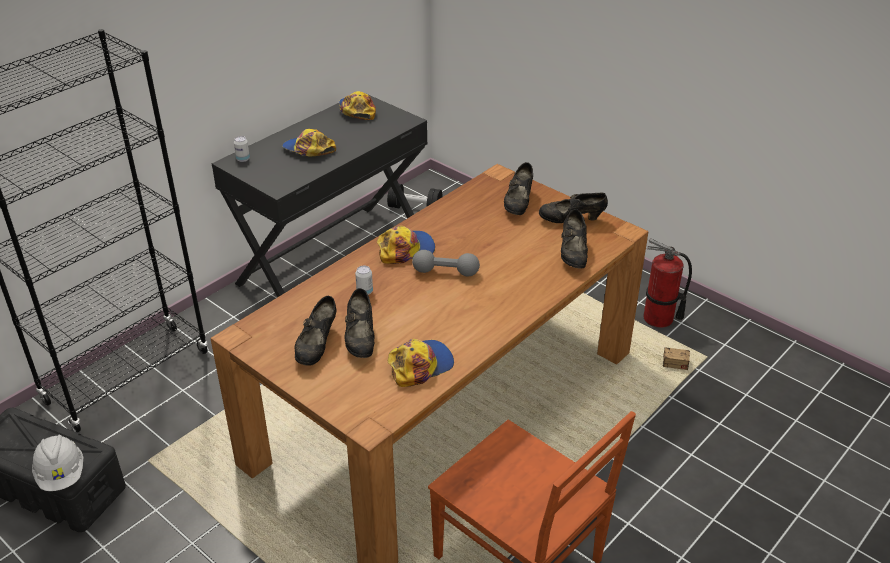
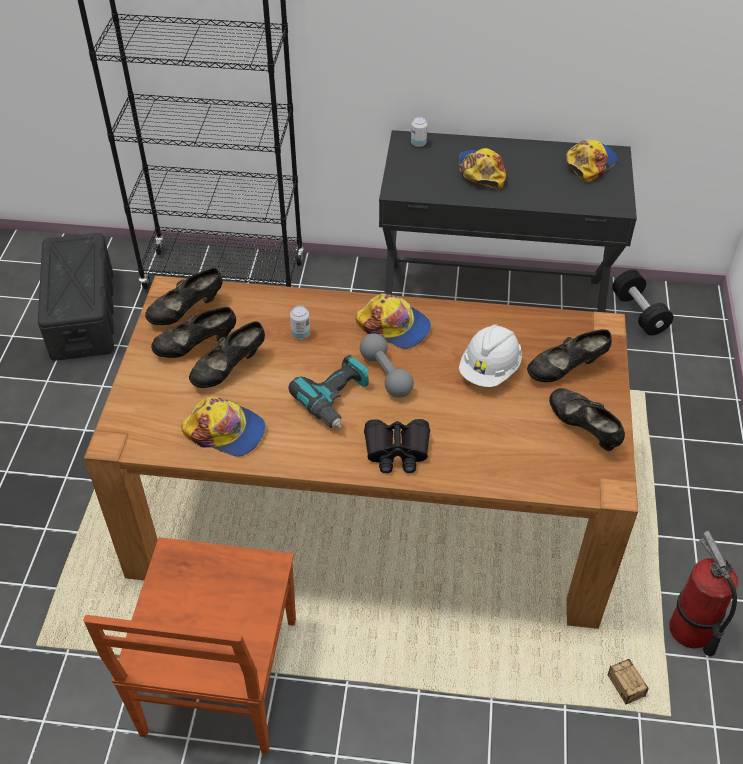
camera: 55 degrees right, 10 degrees up
(61, 474) = (54, 305): white hard hat -> white hard hat (489, 370)
(445, 302) = (336, 400): none -> power drill
(517, 296) = (397, 451): none -> black binoculars
(573, 254) = (517, 462): black shoe -> black shoe (186, 311)

